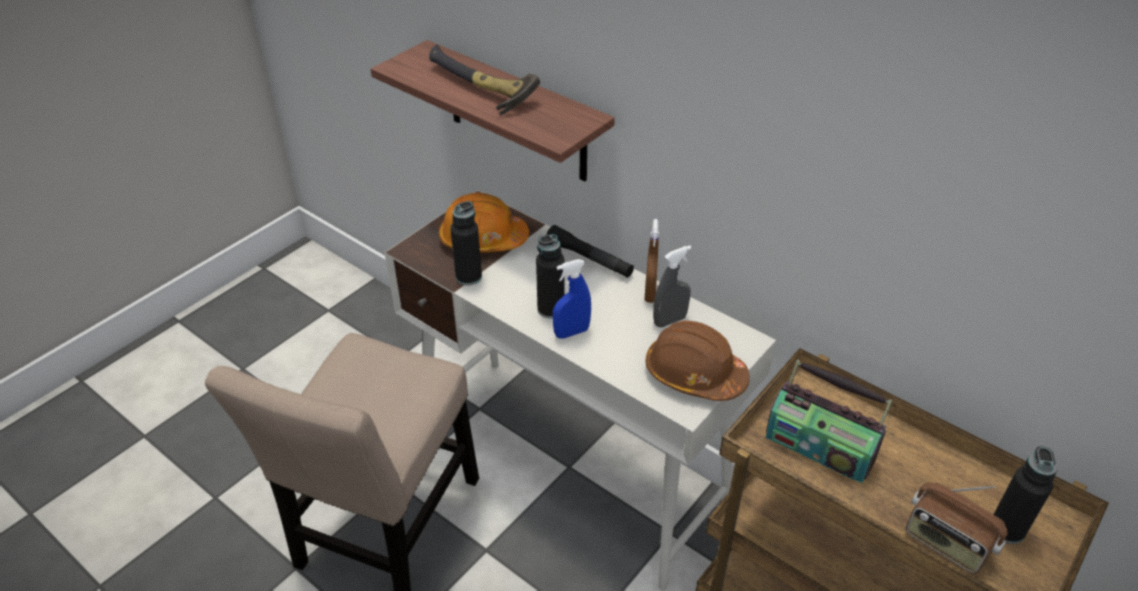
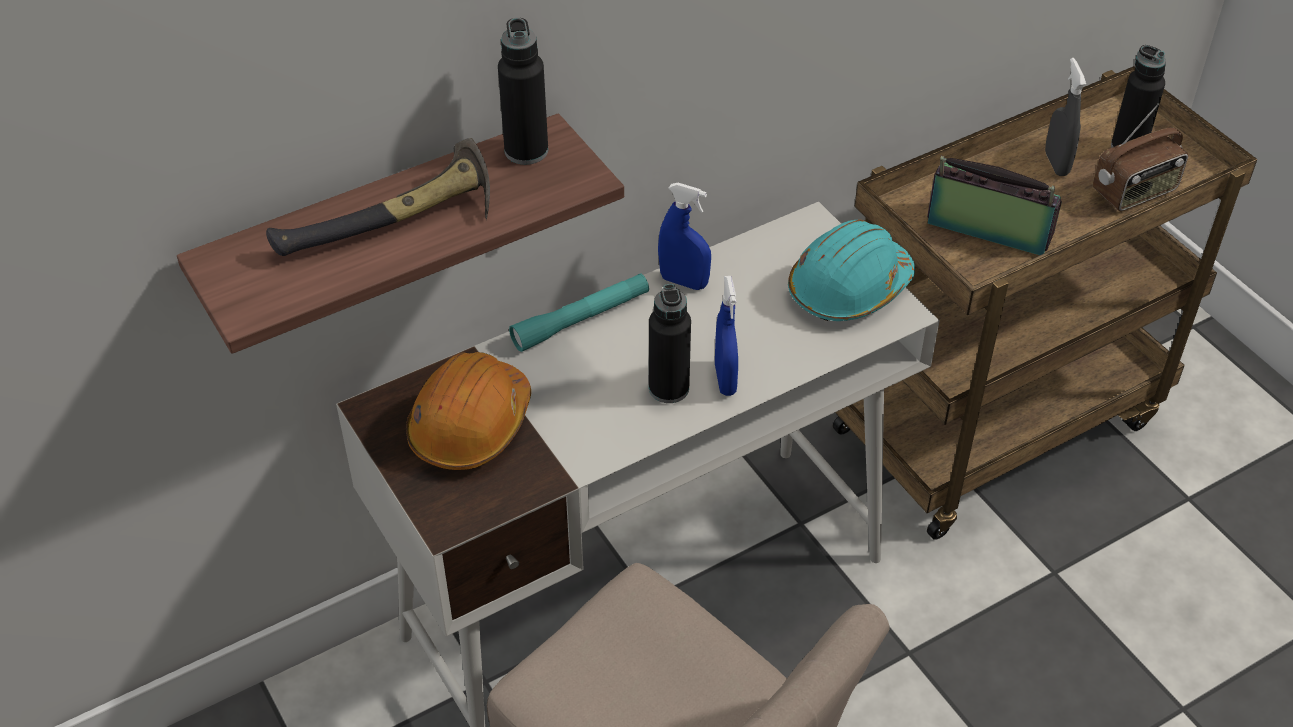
camera: 70 degrees left, 5 degrees up
(468, 277) = (552, 462): black bottle -> black bottle (526, 151)
(589, 258) = (581, 320): black flashlight -> turquoise flashlight
(650, 293) = (683, 281): brown spray bottle -> blue spray bottle
(670, 321) = (745, 280): grey spray bottle -> grey spray bottle (1056, 163)
(694, 374) = (849, 288): brown hard hat -> turquoise hard hat
(819, 447) = (988, 231): radio -> radio turned 120 degrees counterclockwise

